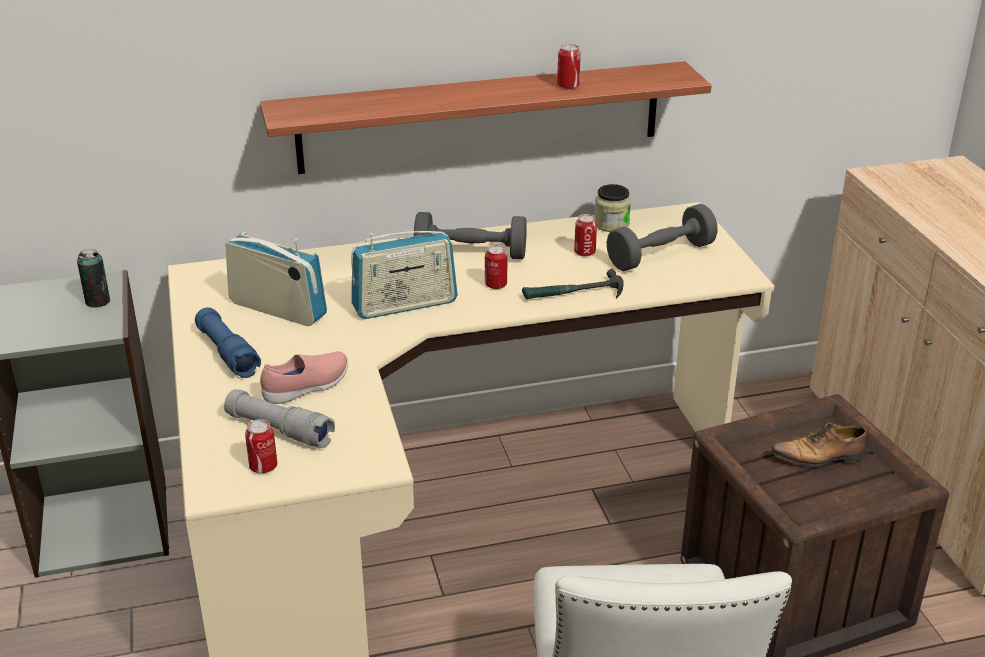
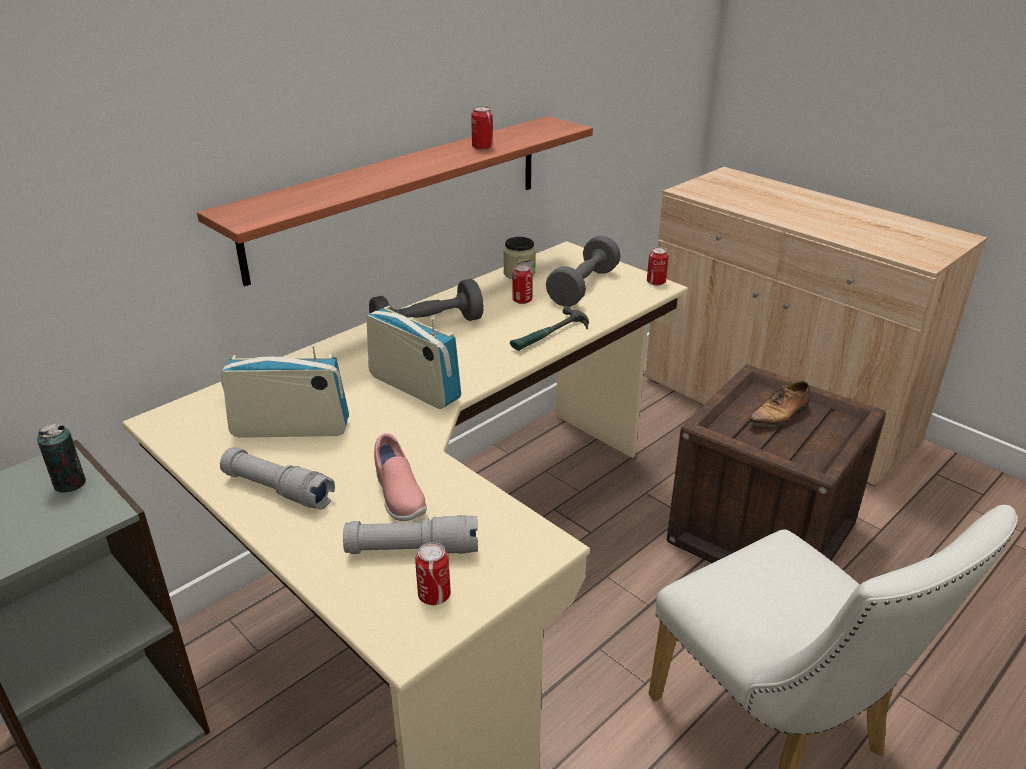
camera: 30 degrees left, 0 degrees up
(227, 353) = (278, 490): blue flashlight -> grey flashlight
(307, 388) = (398, 496): pink shoe -> pink shoe turned 135 degrees clockwise
(405, 305) = (414, 387): radio -> radio turned 90 degrees counterclockwise
(496, 285) = (477, 346): can -> can (656, 282)

